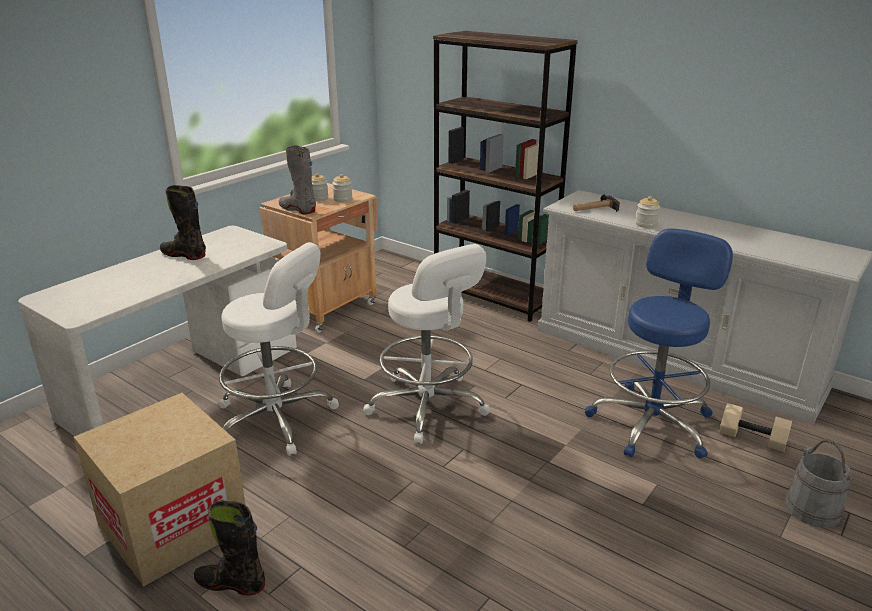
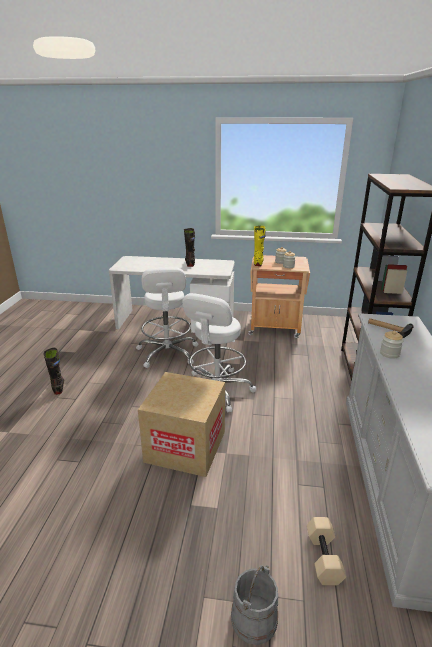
camera: 60 degrees right, 0 degrees up
(173, 525) = (84, 360): cardboard box -> cardboard box (185, 446)
(298, 209) = (258, 262): grey boot -> yellow boot
(652, 422) = (288, 489): blue stool -> none

